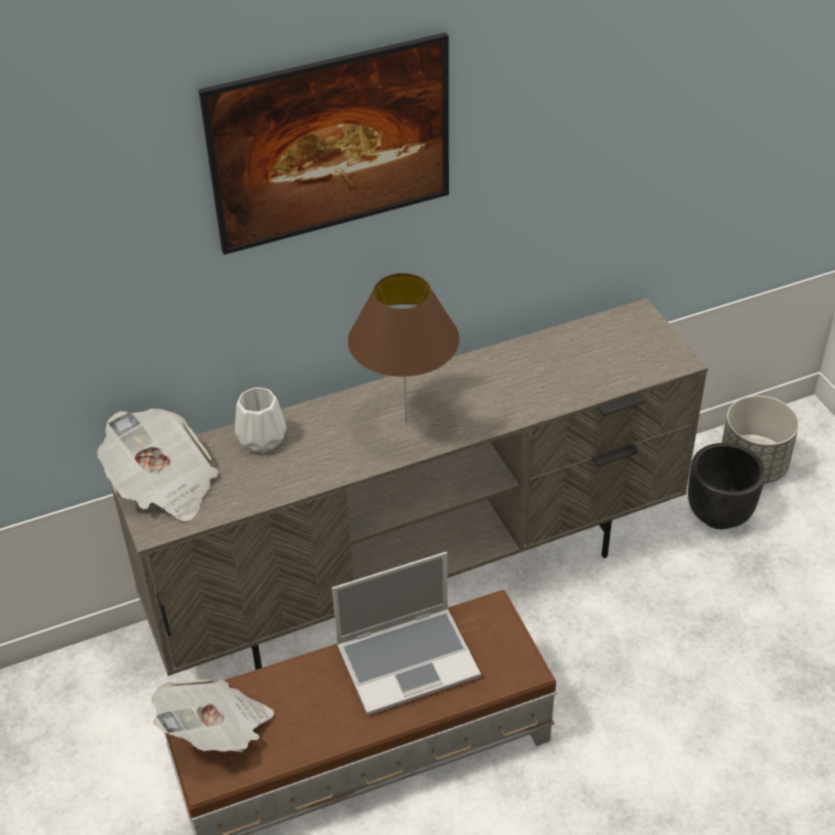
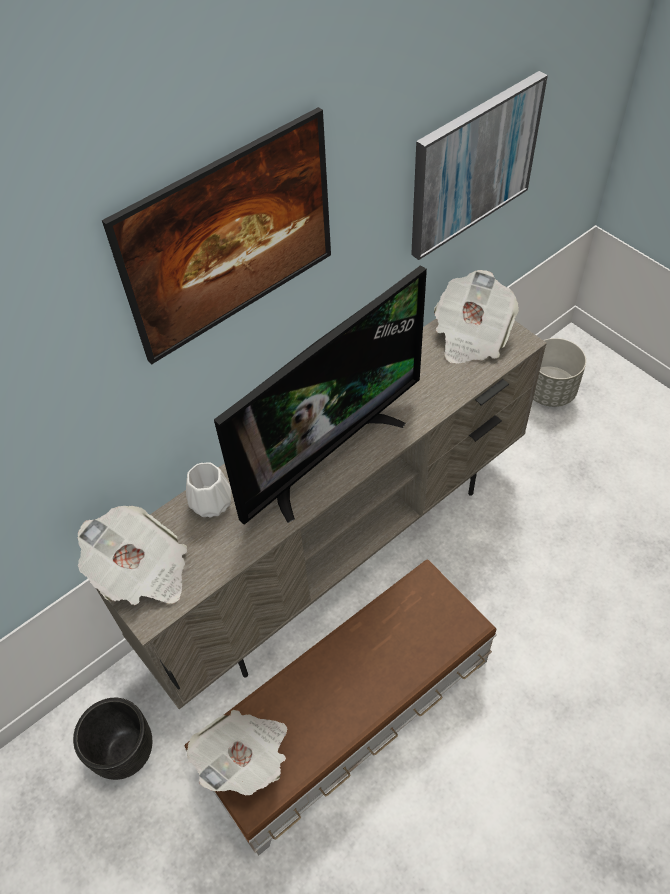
camera: 15 degrees left, 10 degrees up
(406, 422) = (327, 454): brown table lamp -> television
(409, 660) = (377, 644): laptop -> none
(622, 341) = (471, 335): none -> newspaper
(645, 140) = (473, 165): none -> picture
(717, 515) = (539, 437): black planter -> black planter (124, 752)

